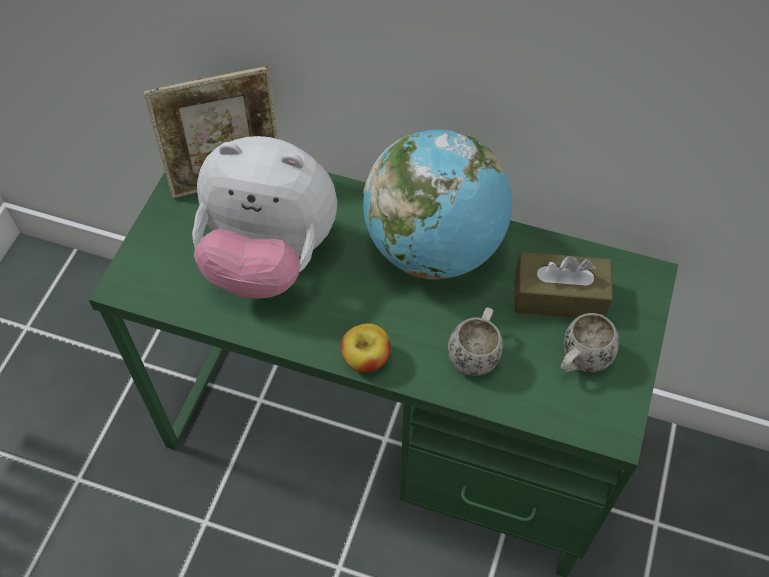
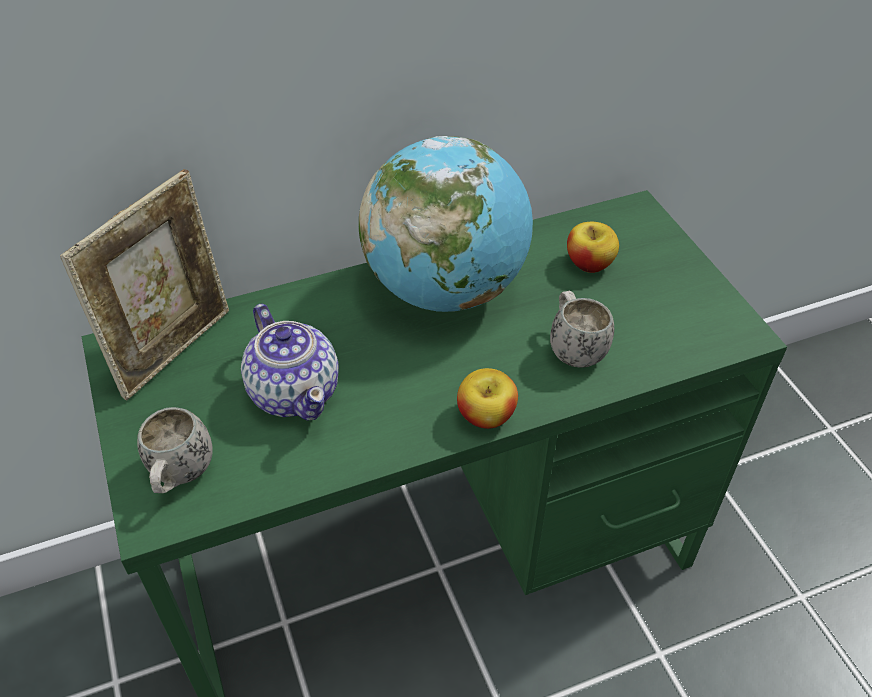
camera: 40 degrees left, 10 degrees down
(269, 258) = (295, 391): plush toy -> teapot
(559, 296) = (589, 263): brown tissue box -> apple
(580, 362) = (661, 300): white mug -> white mug (180, 476)

